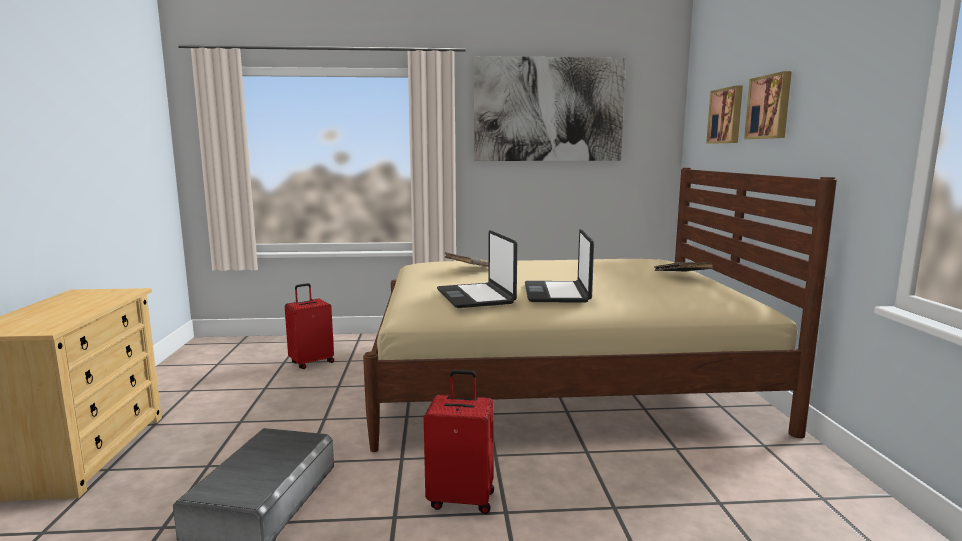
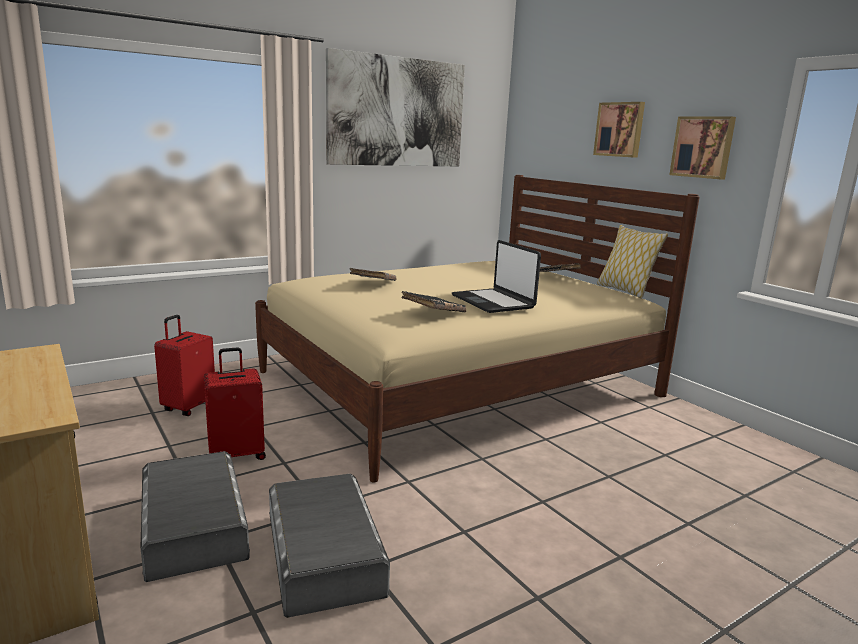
camera: 30 degrees left, 5 degrees up
(208, 450) = (194, 525): none -> grey storage box
(461, 499) = (498, 501): red suitcase -> red suitcase (237, 454)
(476, 296) = (433, 313): laptop -> black book
(726, 116) = (566, 131): picture -> picture (703, 147)
(756, 297) = (625, 291): none -> pillow

